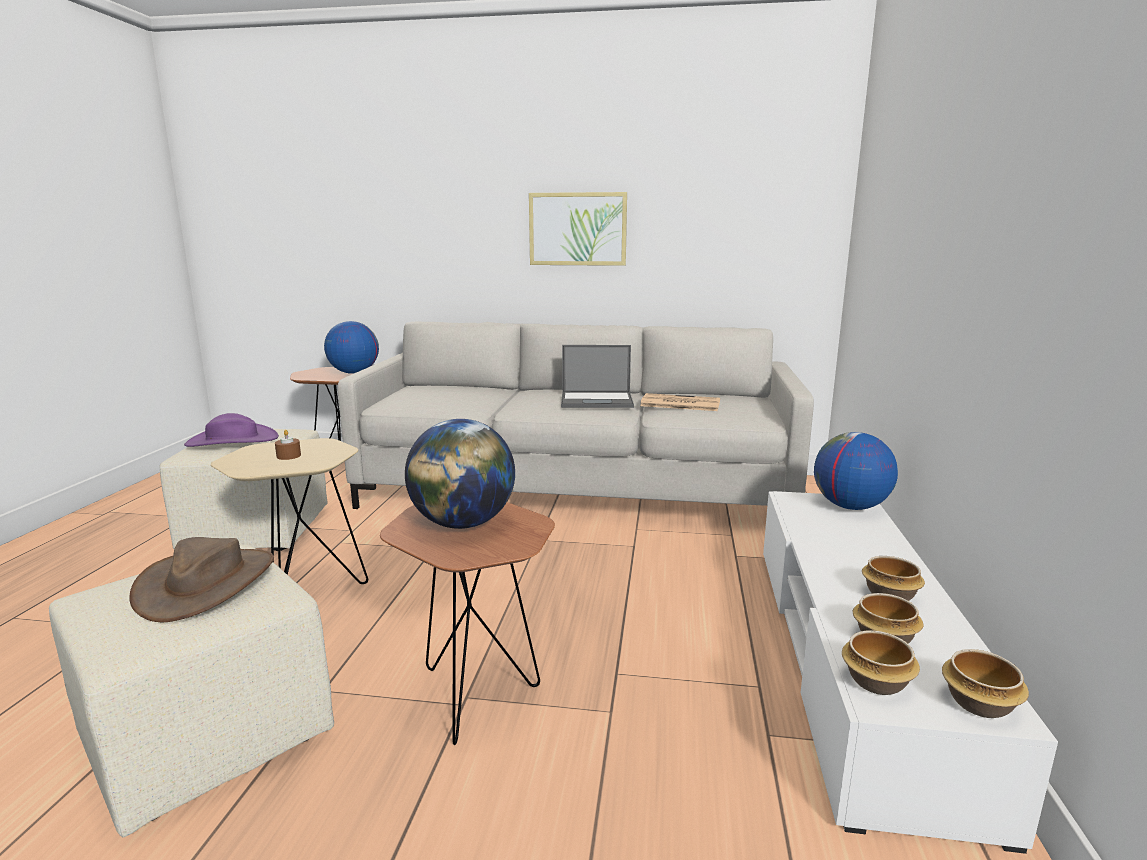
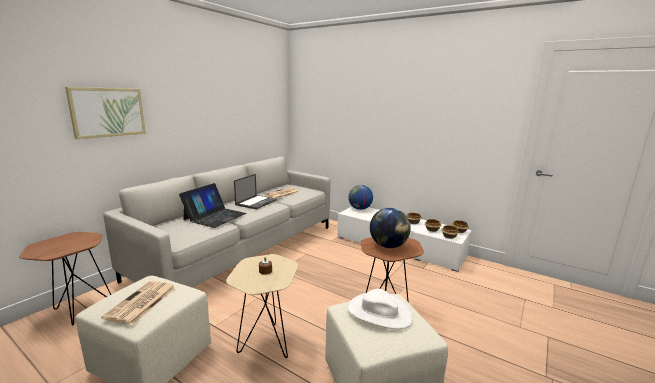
camera: 65 degrees left, 0 degrees up
(206, 583) = (379, 312): brown hat -> white hat
(232, 441) = (141, 303): purple hat -> newspaper
(353, 373) = (80, 237): globe -> none
(495, 397) = (215, 216): none -> laptop
(578, 229) = (200, 120): picture -> picture (108, 112)

